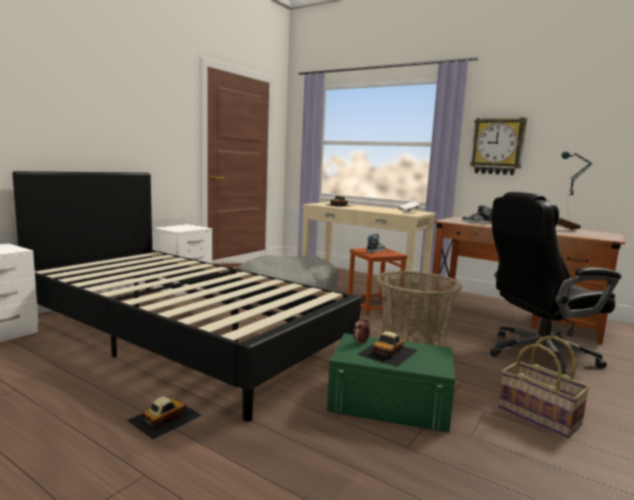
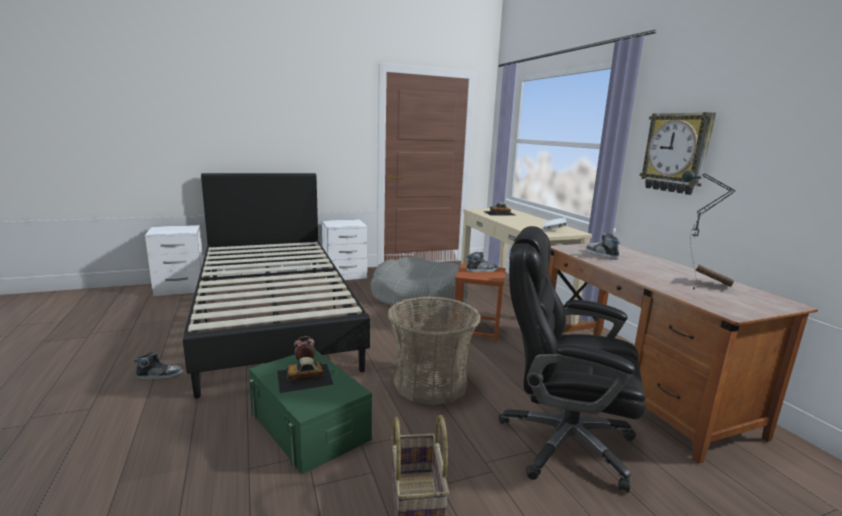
camera: 35 degrees right, 5 degrees up
(164, 417) = (160, 375): toy car -> shoe

